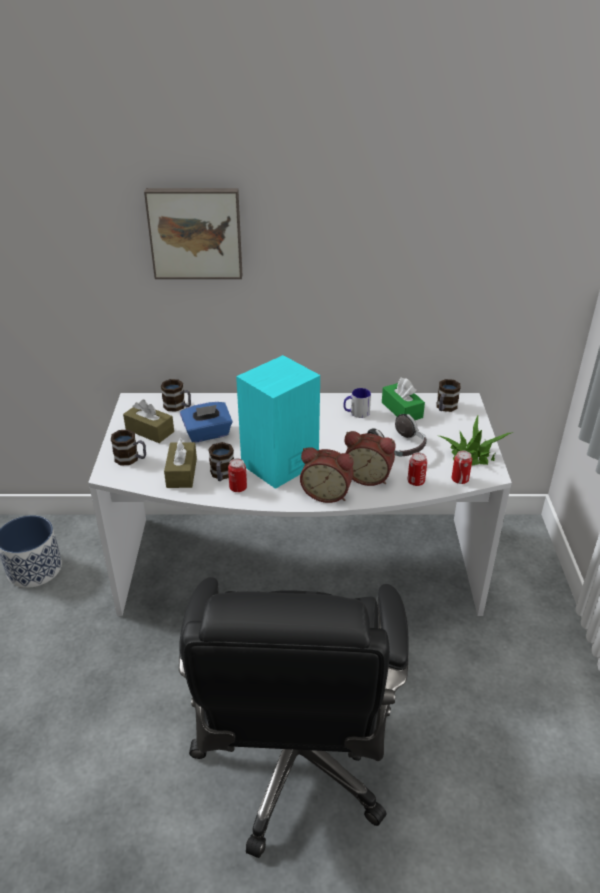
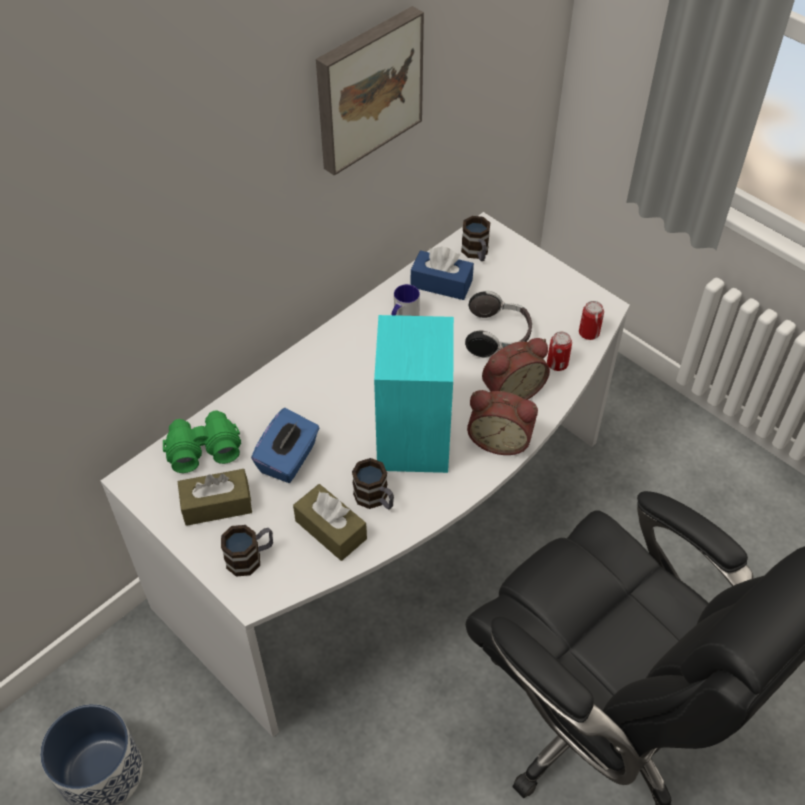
camera: 45 degrees left, 15 degrees up
(178, 407) = (203, 448): mug -> green binoculars
(195, 232) = (159, 212): picture -> picture (367, 88)
(238, 488) = (412, 501): can -> none
(327, 493) = (500, 439): alarm clock -> alarm clock turned 45 degrees clockwise
(402, 410) = (441, 284): green tissue box -> blue tissue box
(471, 455) = (565, 296): potted plant -> none

